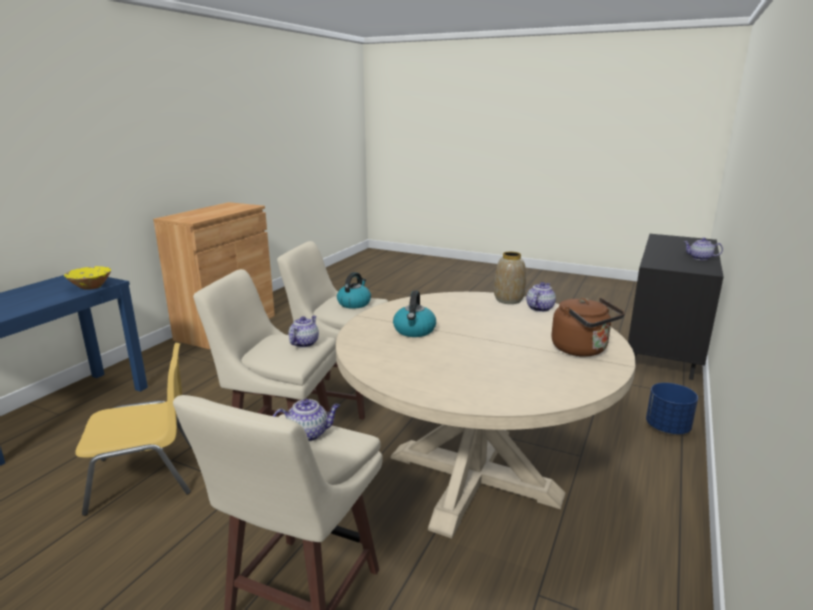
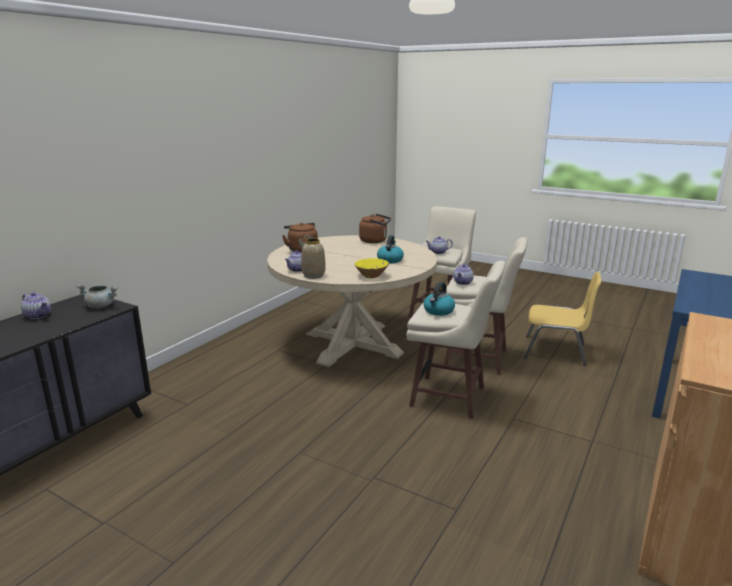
camera: 175 degrees left, 0 degrees up
(91, 287) = (691, 304): yellow bowl -> yellow bowl (371, 276)
(146, 477) = (556, 351): yellow chair -> yellow chair turned 150 degrees counterclockwise
(457, 387) = (375, 241): none -> brown kettle
(667, 427) = (196, 362): blue planter -> none
(670, 265) = (101, 306): none -> grey cooking pot

